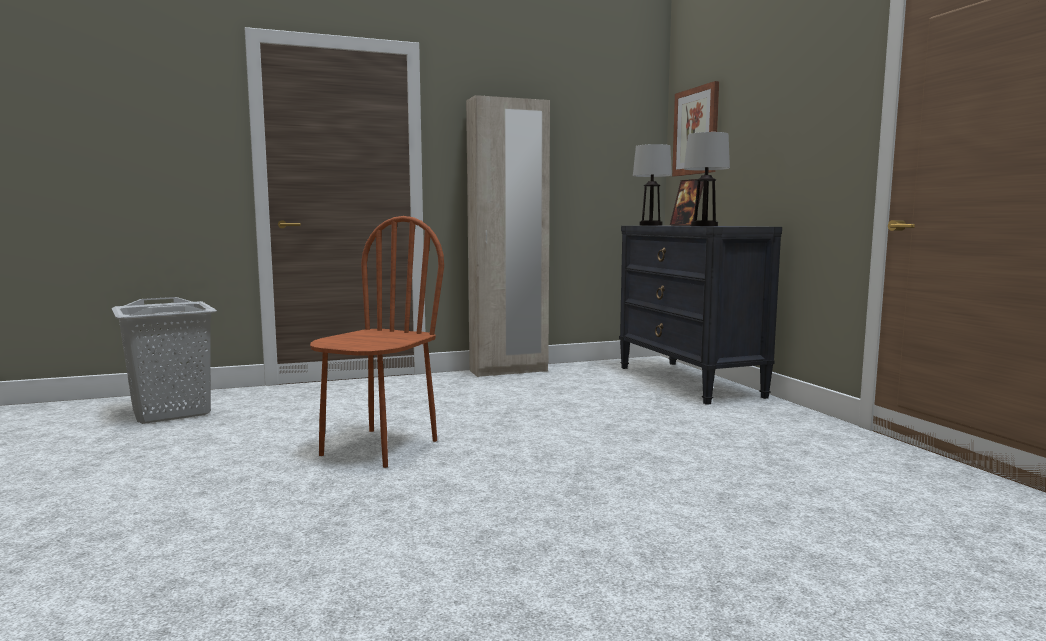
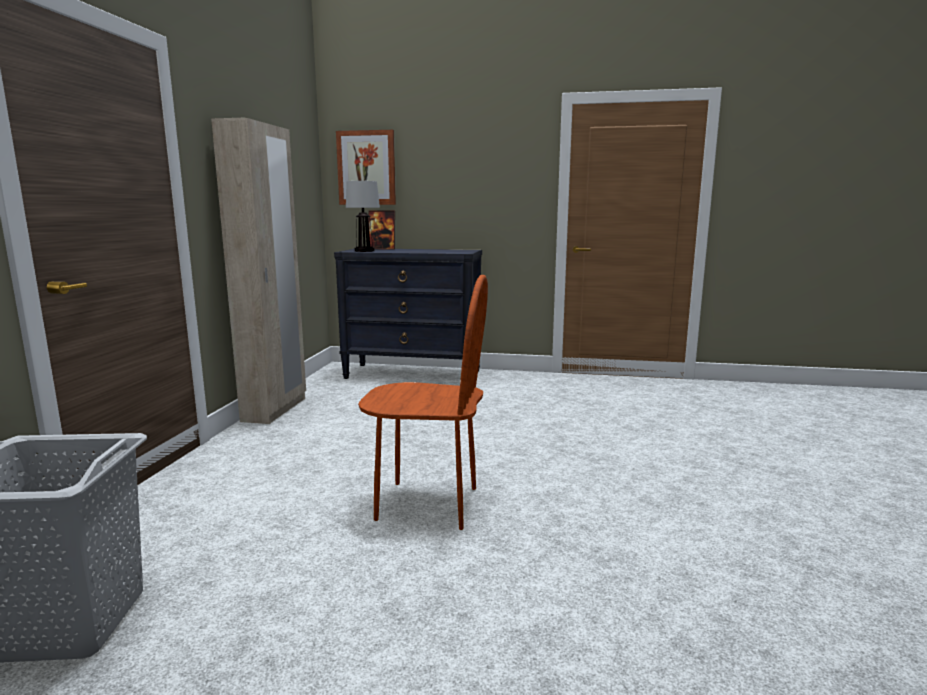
camera: 60 degrees left, 5 degrees up
(379, 447) = (427, 504): brown chair -> brown chair turned 135 degrees clockwise
(704, 226) = (444, 252): table lamp -> none

